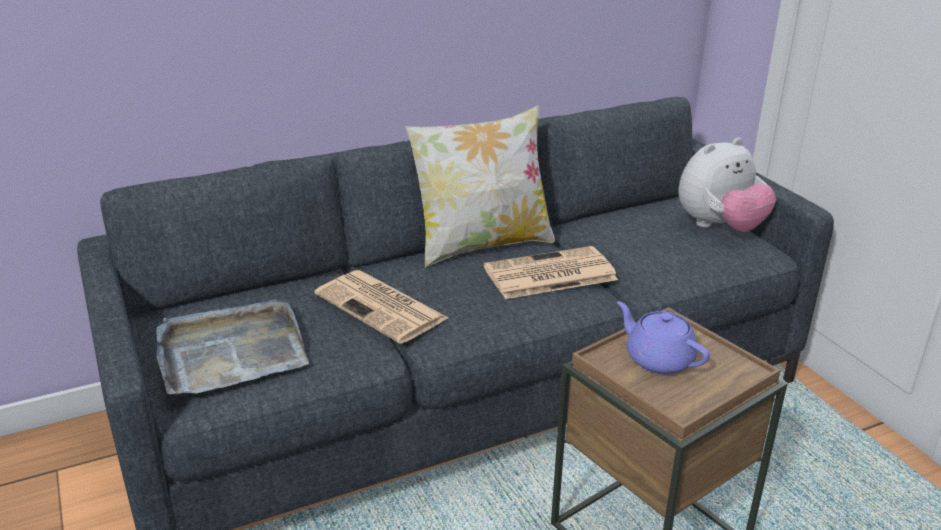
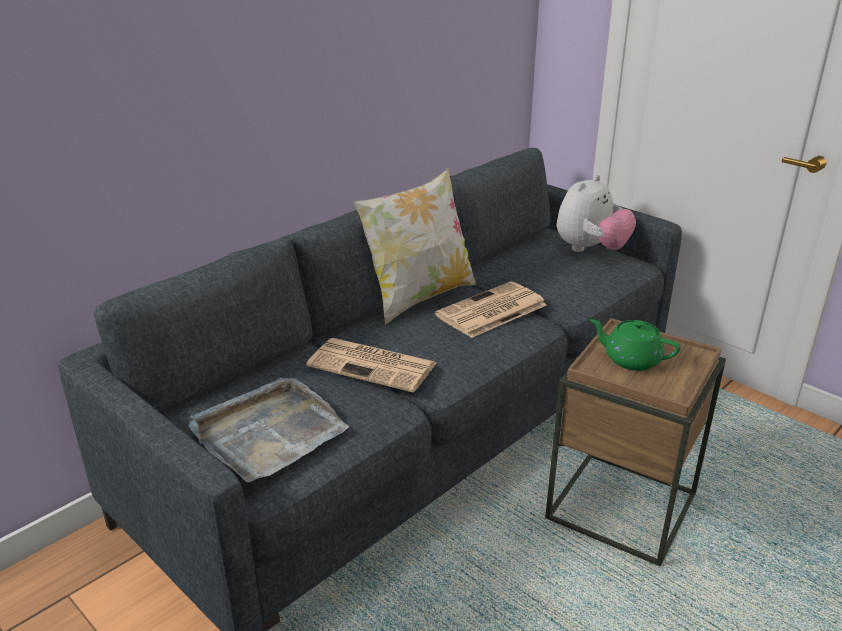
camera: 20 degrees left, 0 degrees up
(658, 359) = (631, 359): purple teapot -> green teapot

